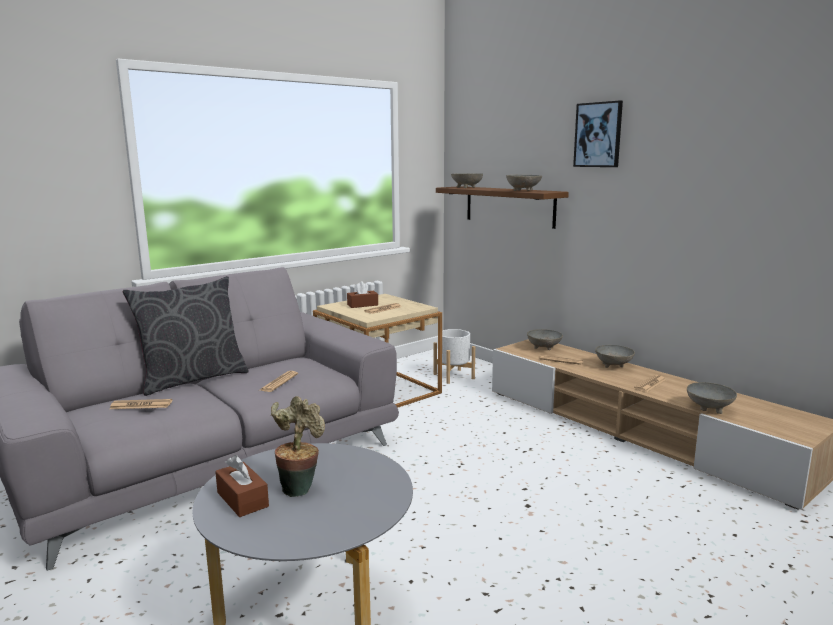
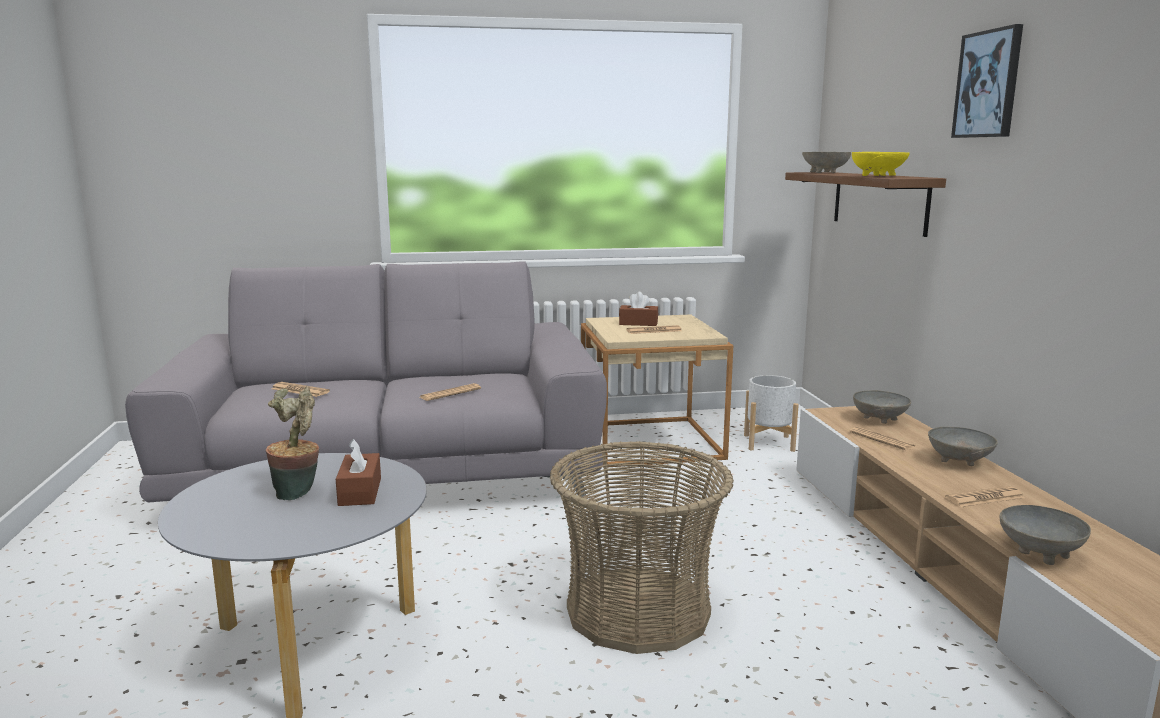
camera: 30 degrees right, 0 degrees up
(193, 379) = (379, 376): grey pillow -> none
(242, 499) = (237, 489): brown tissue box -> brown tissue box (360, 492)
(500, 508) = (637, 611): none -> basket
(522, 191) = (876, 176): grey bowl -> yellow bowl

